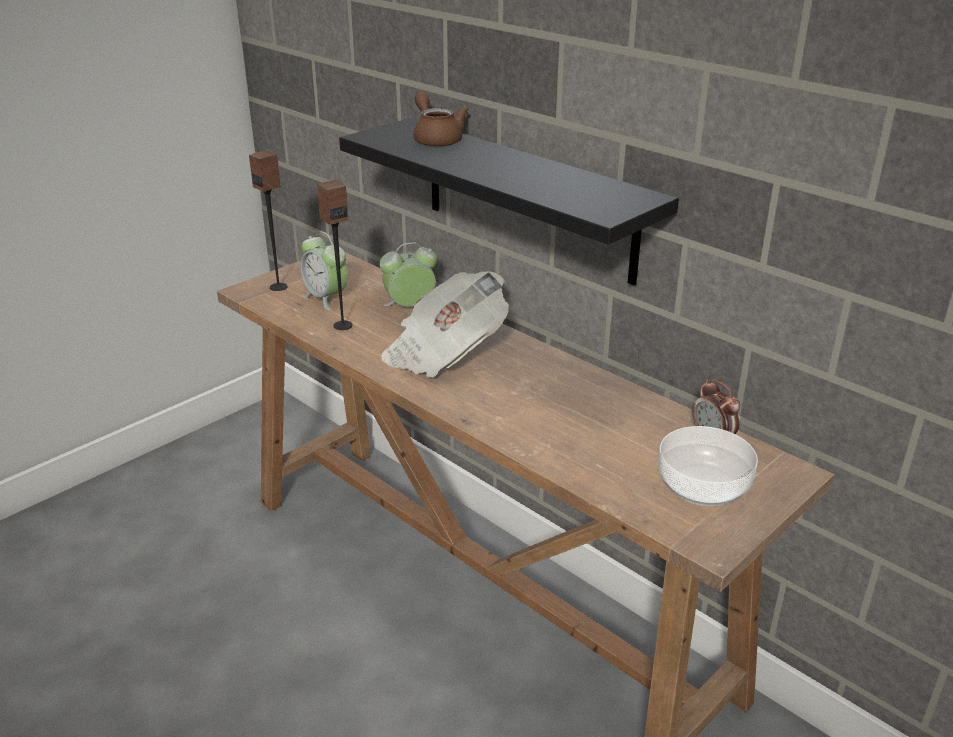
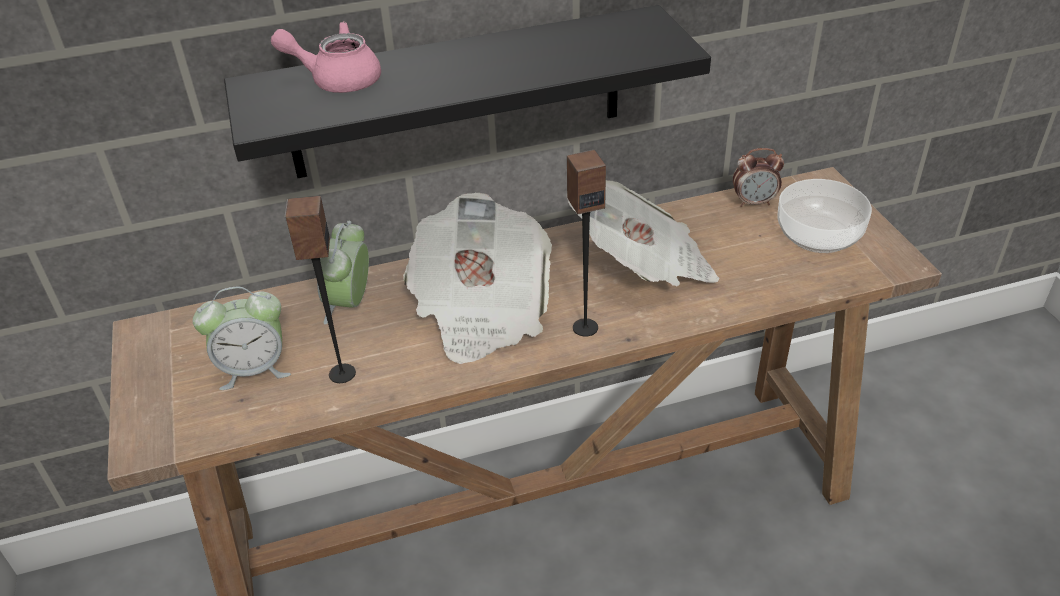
camera: 60 degrees left, 10 degrees up
(279, 287) = (171, 407): speaker -> speaker (585, 327)
(436, 139) = (337, 79): brown teapot -> pink teapot
(559, 405) = (643, 266): none -> newspaper

